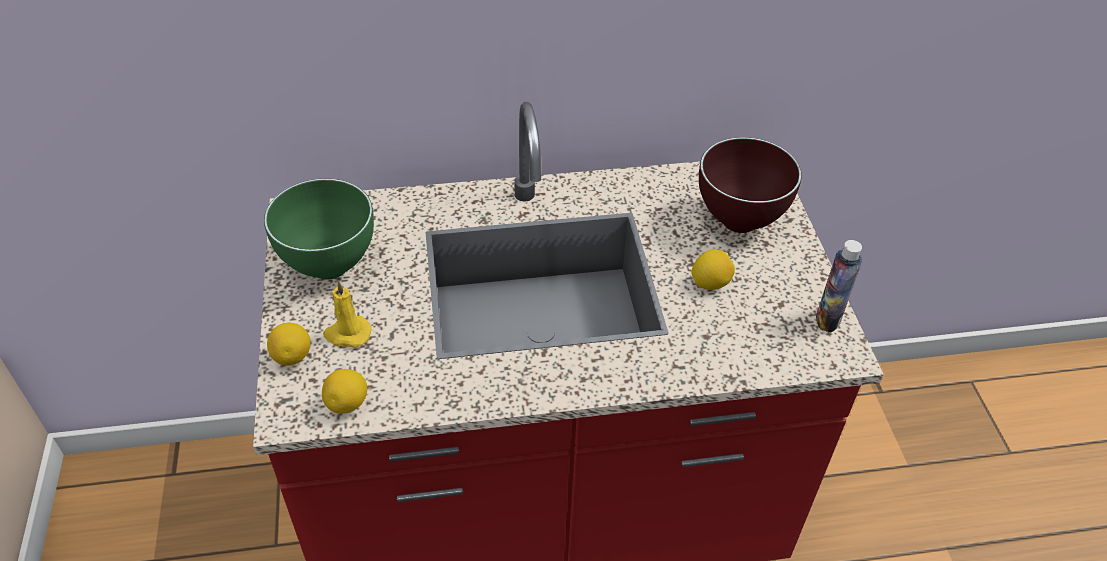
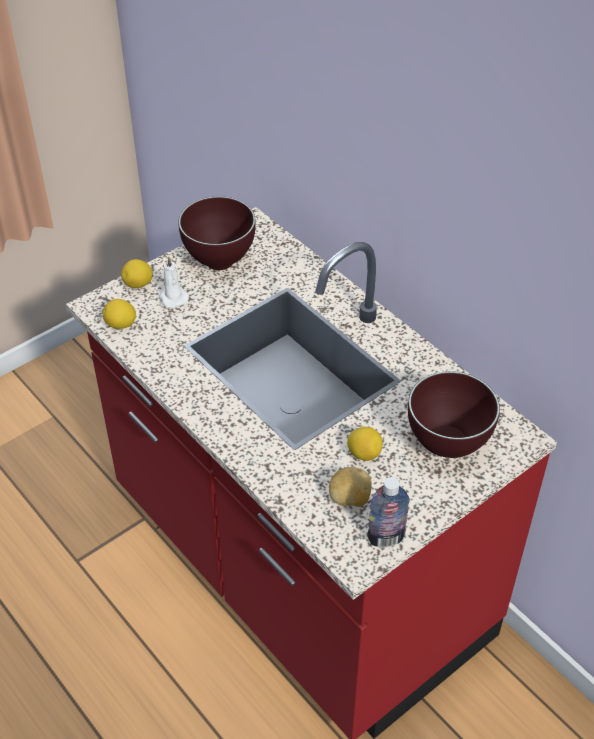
camera: 60 degrees right, 0 degrees up
(329, 266) = (220, 261): green bowl -> brown bowl
(347, 334) = (172, 297): yellow candle -> white candle
(763, 321) = (349, 499): none -> potato

